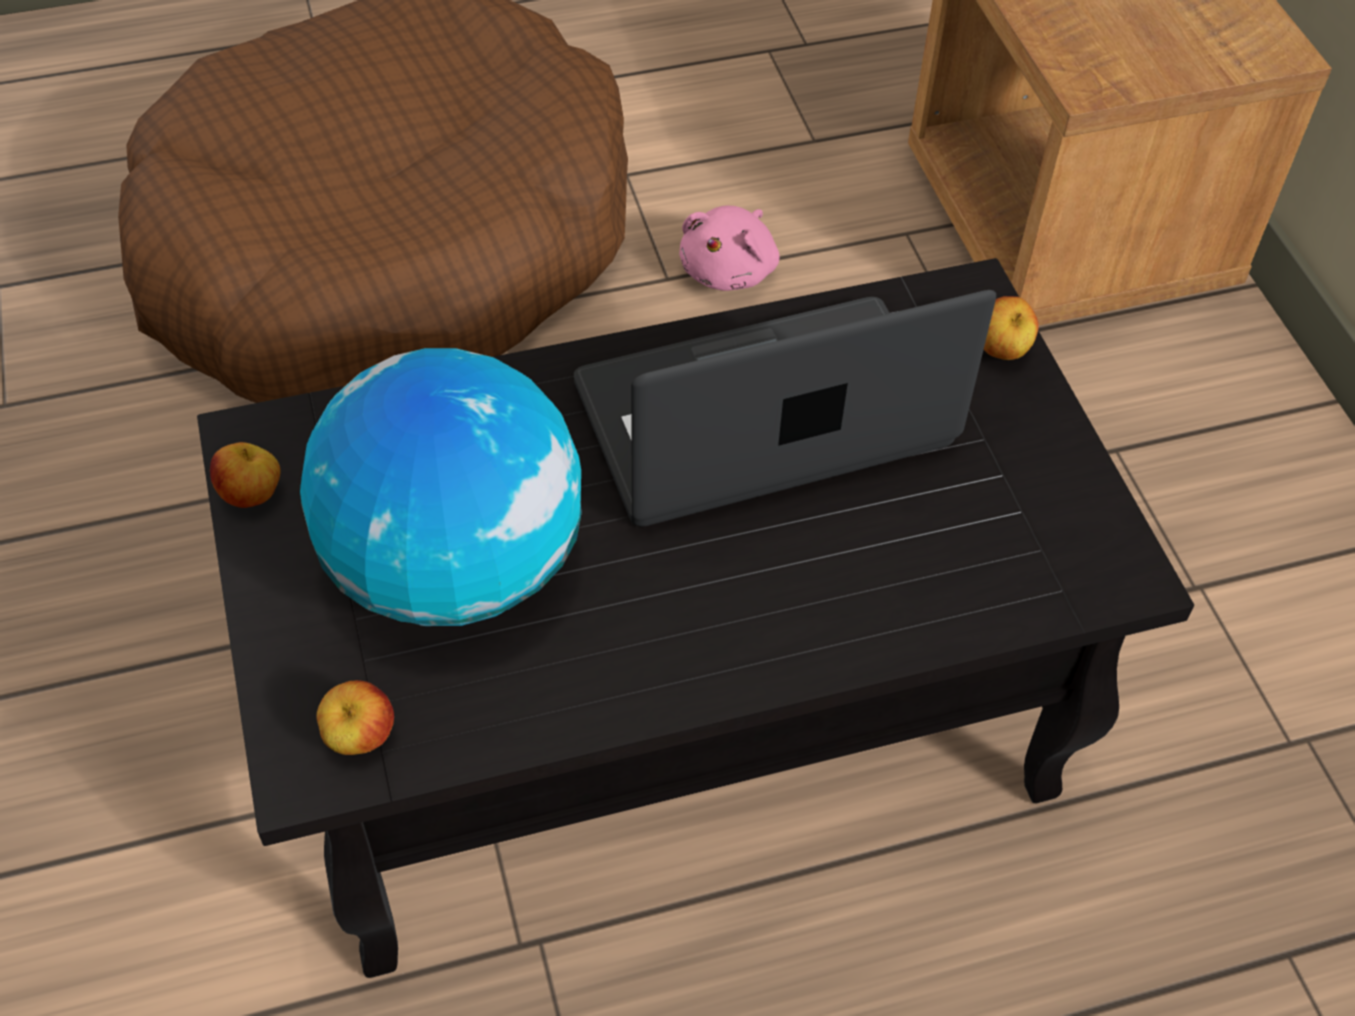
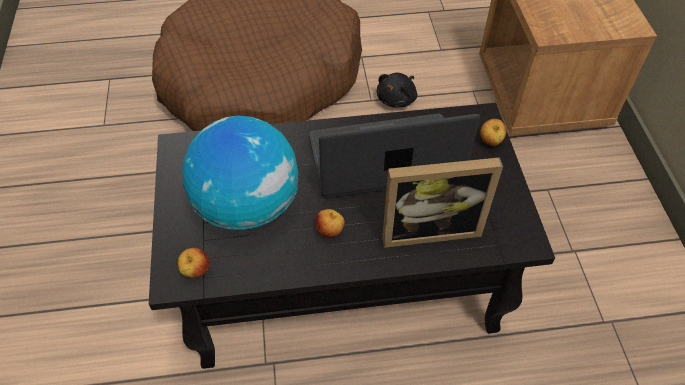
camera: 10 degrees right, 0 degrees up
(252, 496) = (173, 169): apple -> apple (330, 231)
(730, 270) = (397, 99): pink plush toy -> black plush toy
(897, 569) = (429, 228): none -> picture frame

